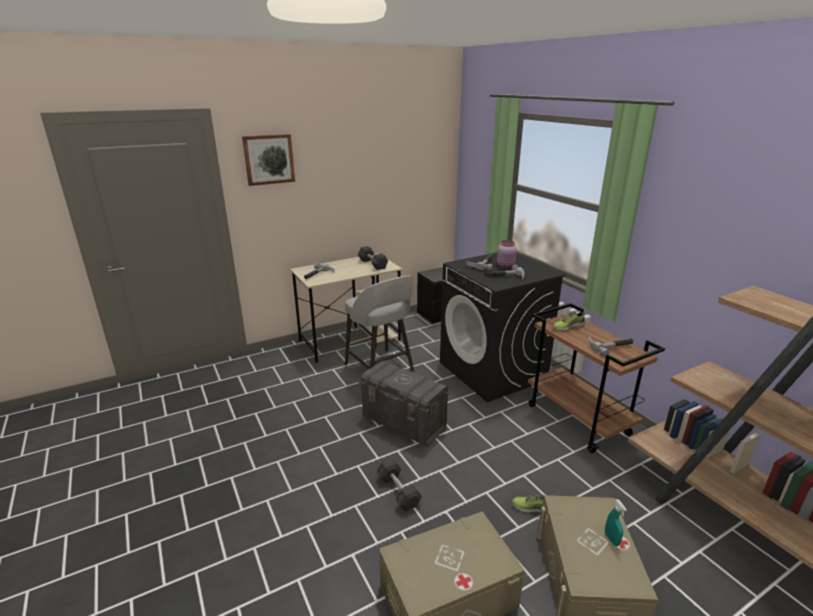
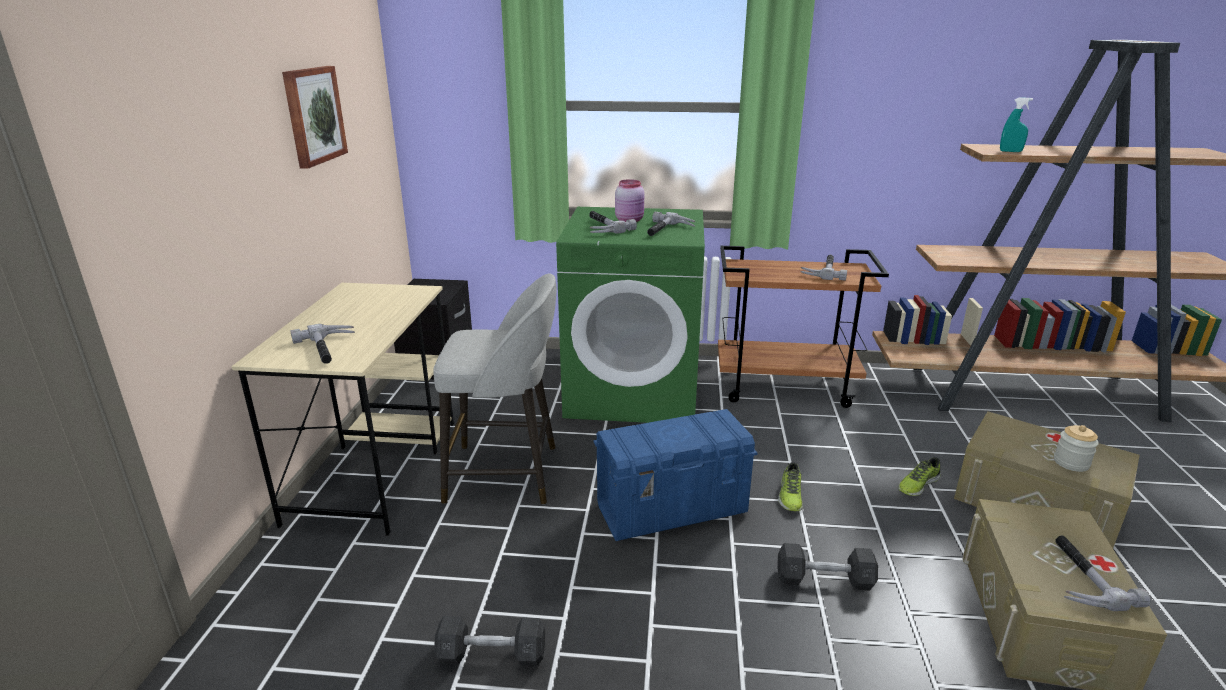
camera: 55 degrees left, 0 degrees up
(268, 159) = (137, 85): picture -> picture (313, 115)
(372, 264) = (379, 298): grey dumbbell -> grey dumbbell (492, 655)
(404, 423) = (672, 510): grey storage box -> blue storage box
(435, 569) = (1079, 578): none -> hammer
(493, 371) = (633, 391): black washing machine -> green washing machine
(567, 326) = (757, 270): shoe -> shoe (790, 495)
(586, 553) = (1071, 463): none -> jar
(611, 539) = (1051, 440): turquoise spray bottle -> turquoise spray bottle (1010, 151)

